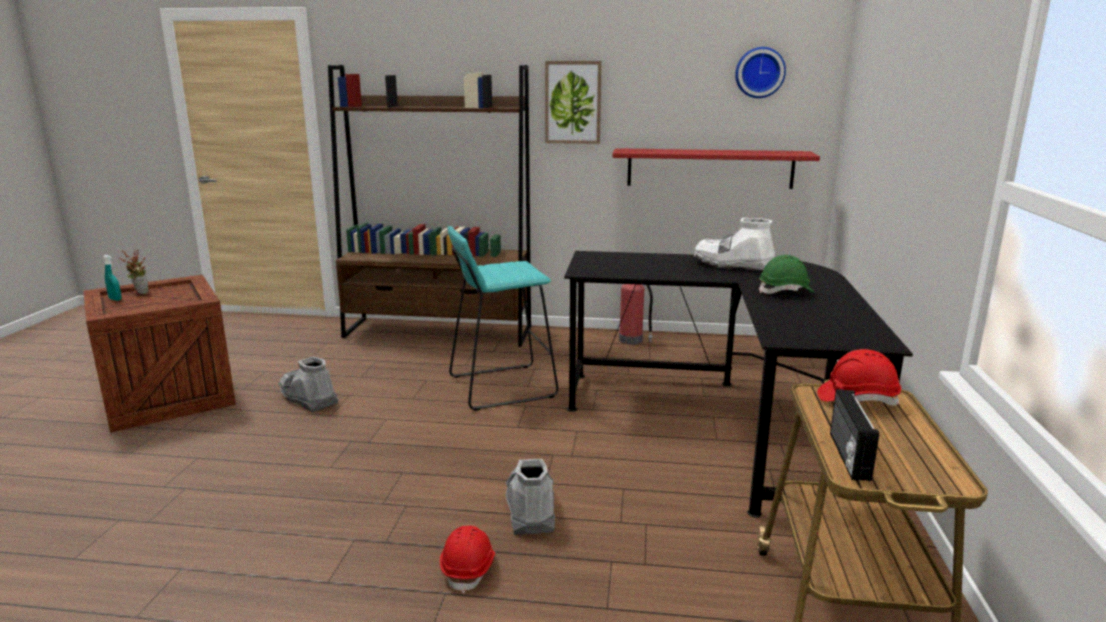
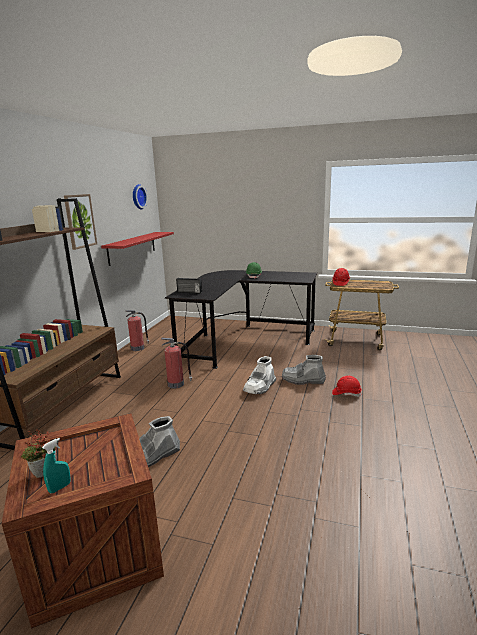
camera: 80 degrees left, 0 degrees up
(501, 386) = (177, 384): turquoise stool -> fire extinguisher
(732, 264) = (212, 278): white boot -> white boot (260, 387)
(847, 455) = (377, 287): radio -> radio (189, 292)

